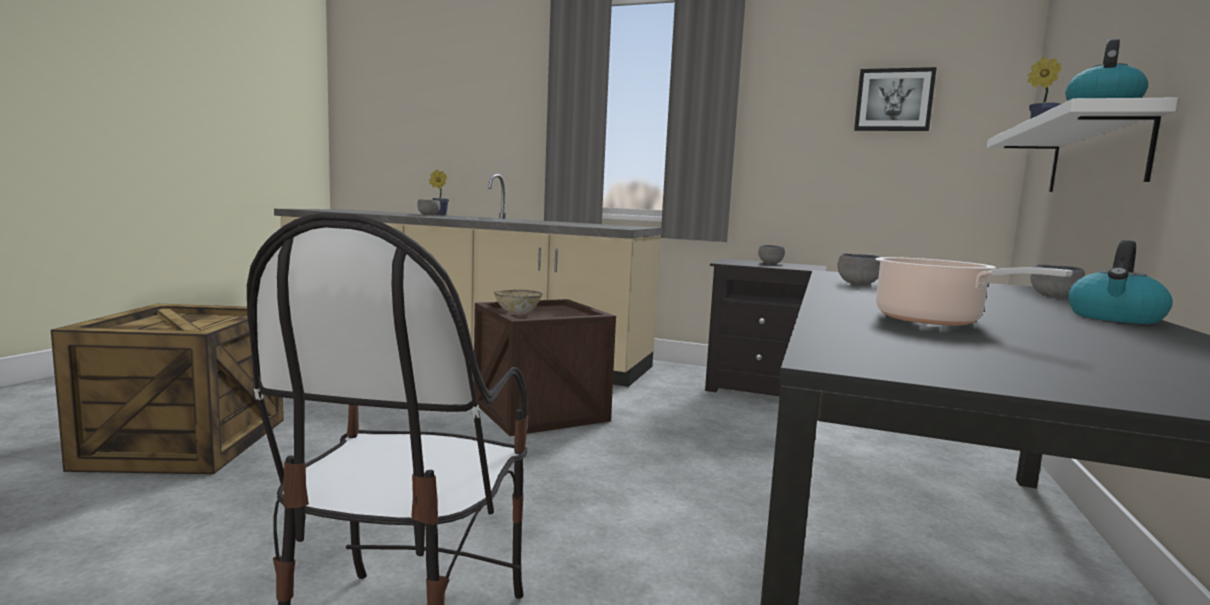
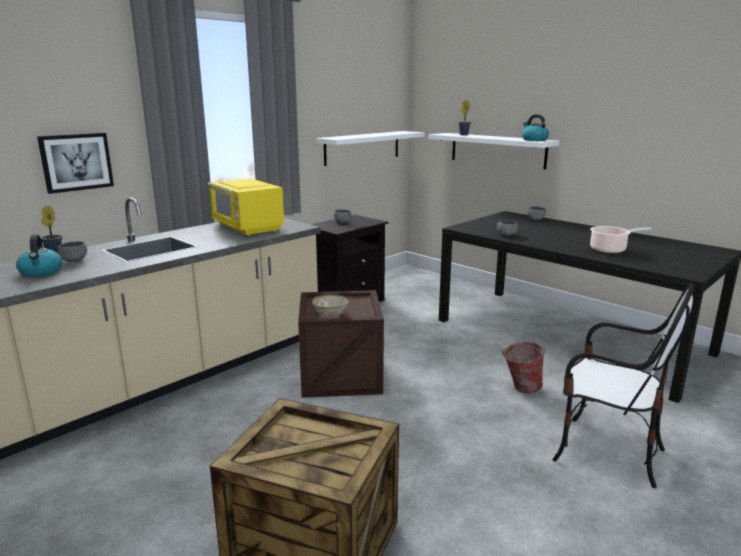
camera: 65 degrees left, 10 degrees up
(587, 224) = (247, 227): none -> yellow microwave
(611, 531) = (520, 388): none -> bucket
(887, 169) = (362, 147): none -> white shelf
(893, 100) = (362, 104): picture -> picture (76, 162)
(1115, 318) = (589, 229): kettle -> kettle (41, 272)

